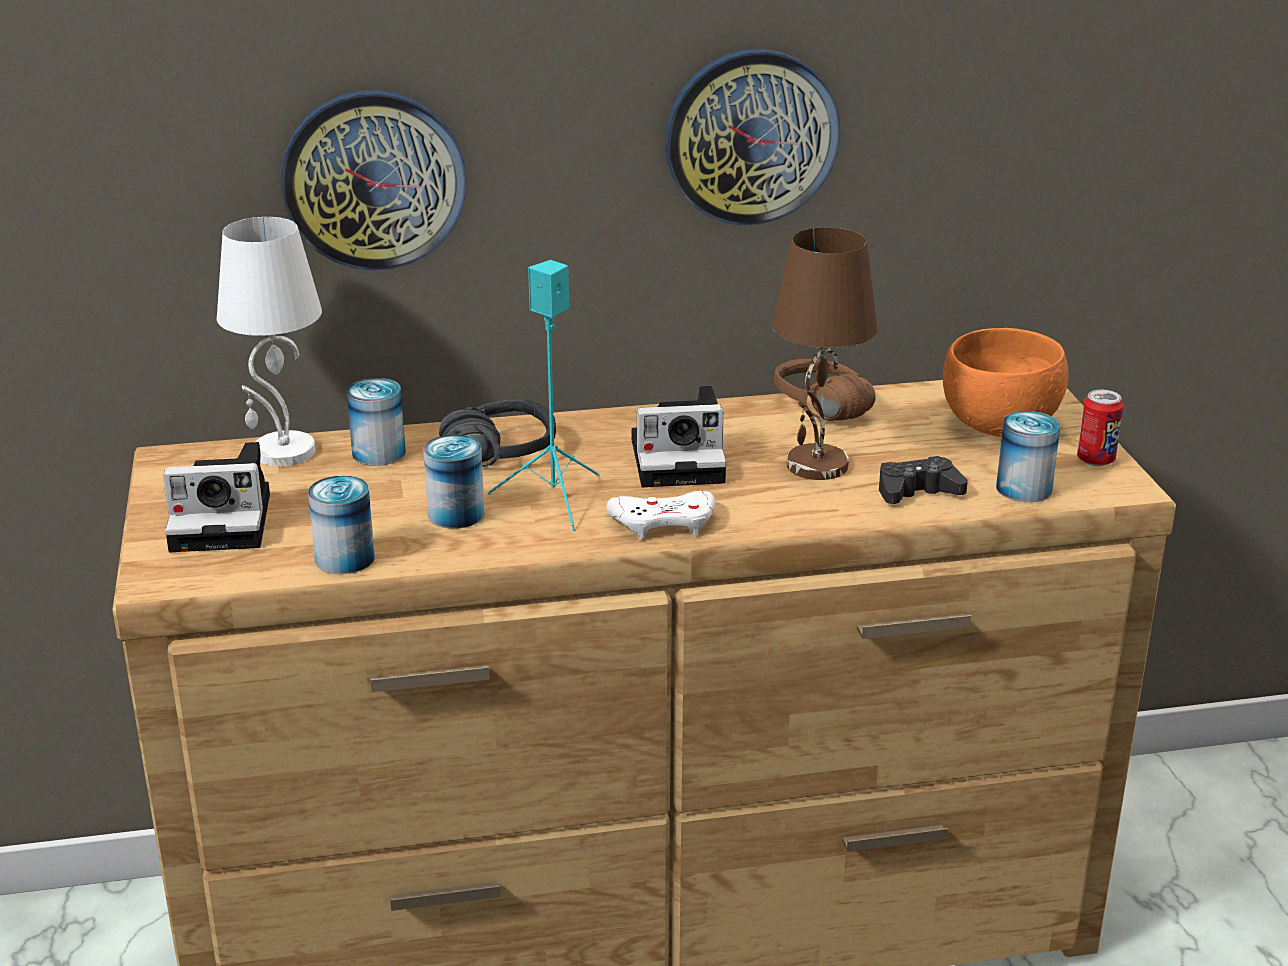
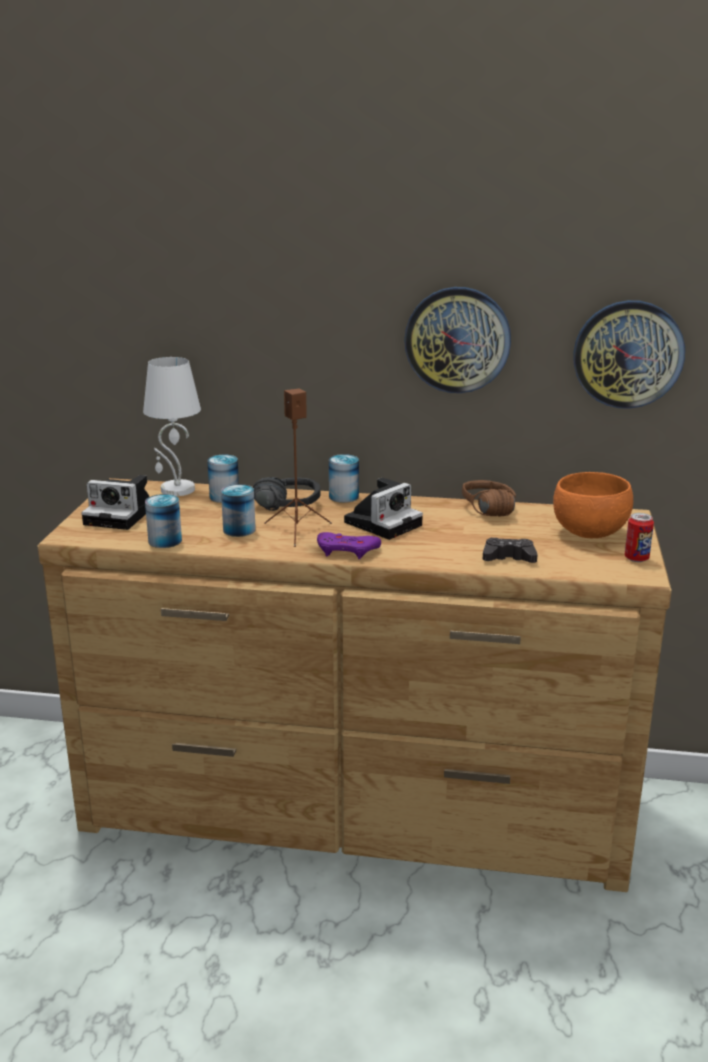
camera: 20 degrees right, 5 degrees down
(374, 179) = (240, 344): wall clock -> wall clock (628, 354)
(554, 499) = (297, 531): turquoise speaker -> brown speaker
(664, 522) = (347, 550): white game controller -> purple game controller
(682, 460) = (384, 523): camera -> camera turned 60 degrees counterclockwise
(817, 466) = (459, 537): brown table lamp -> none
(1023, 489) = (576, 566): can -> can (343, 497)

